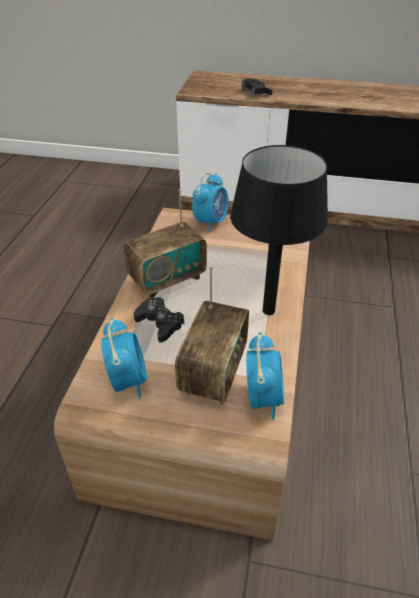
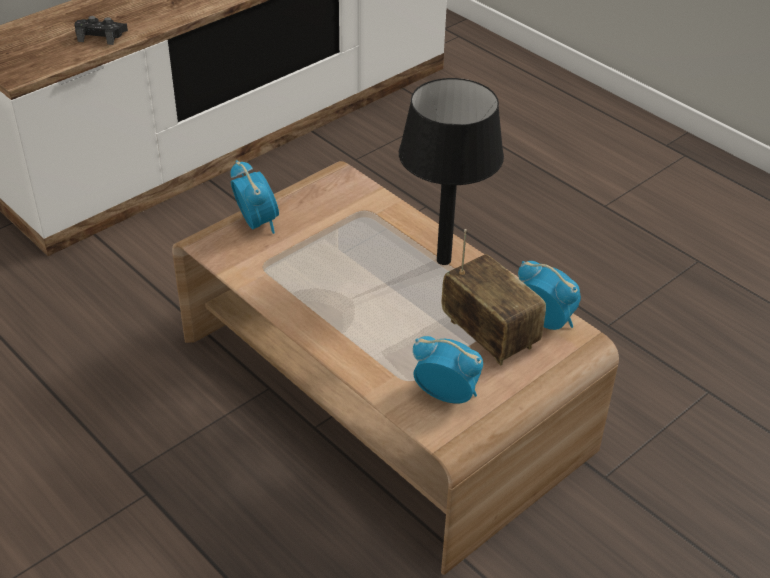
camera: 55 degrees left, 0 degrees up
(159, 323) = (387, 338): black game controller -> none
(167, 280) = (323, 302): radio -> none

